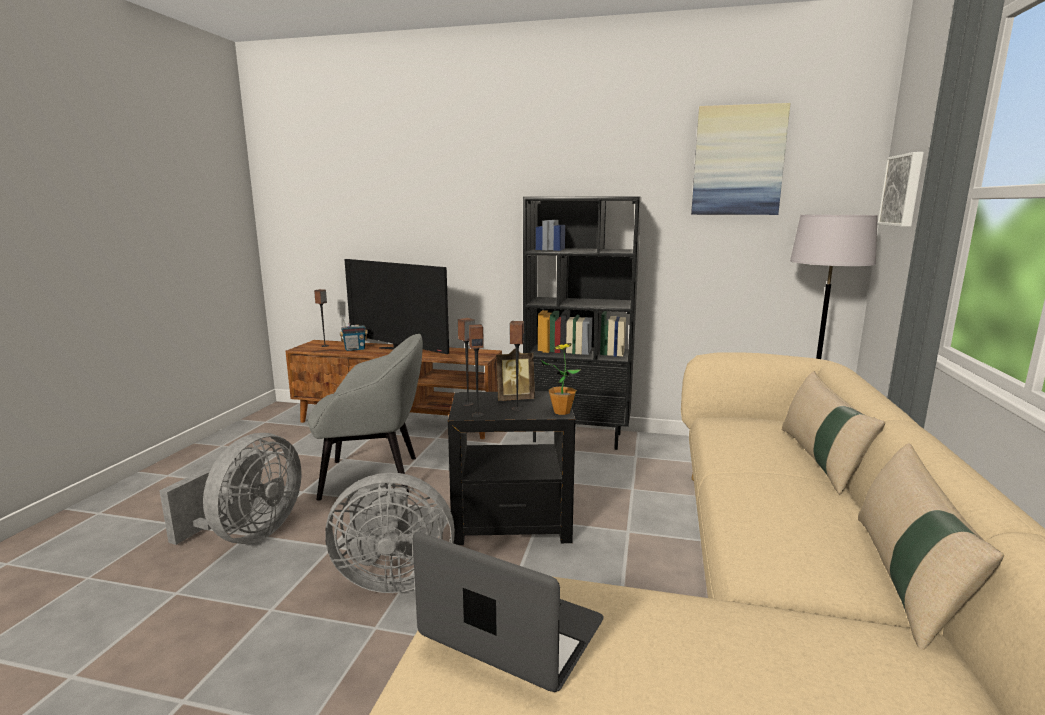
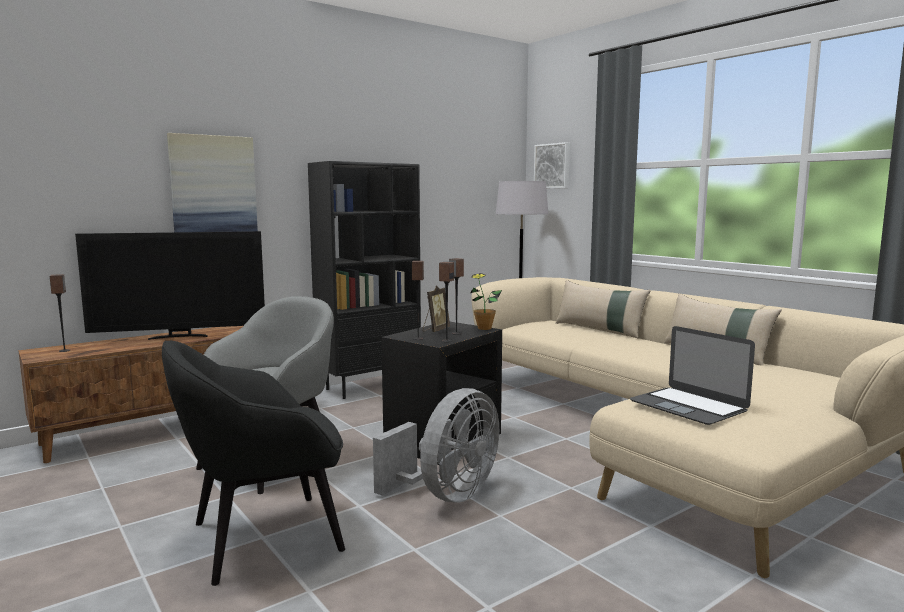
camera: 50 degrees left, 5 degrees down
(248, 535) = (262, 537): grey fan -> black armchair
(355, 349) = (120, 345): radio -> none
(512, 629) = (688, 405): laptop -> laptop turned 105 degrees counterclockwise
(738, 161) = (452, 141): picture -> picture (213, 187)

